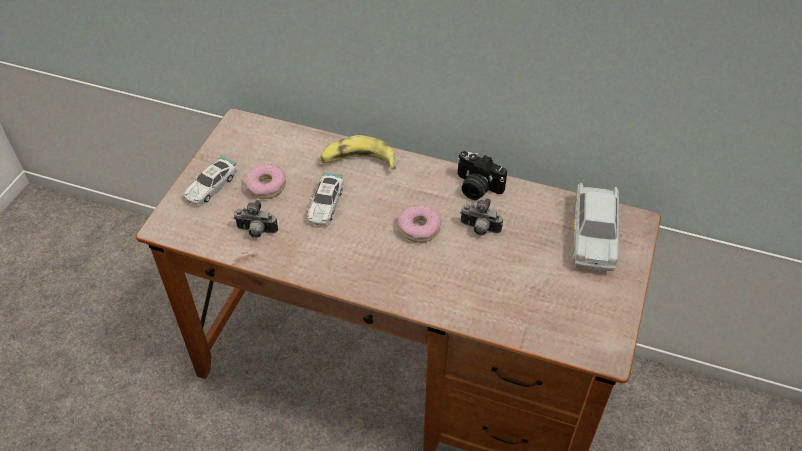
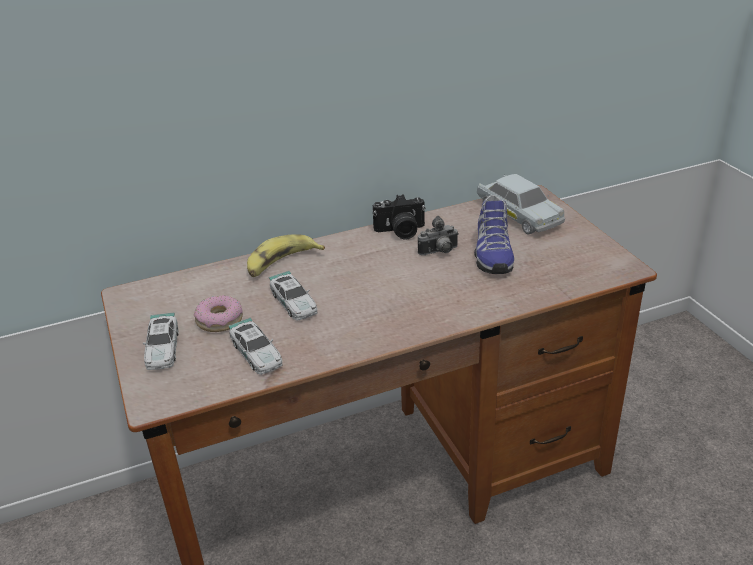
camera: 40 degrees left, 15 degrees down
(256, 232) = (256, 353): camera -> toy car
(419, 228) = (394, 275): donut -> none
(516, 260) = (491, 254): none -> shoe

